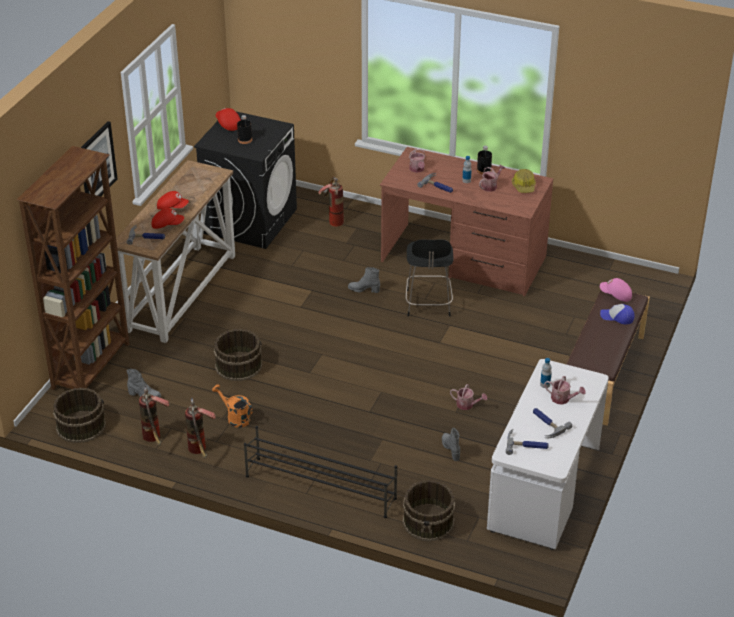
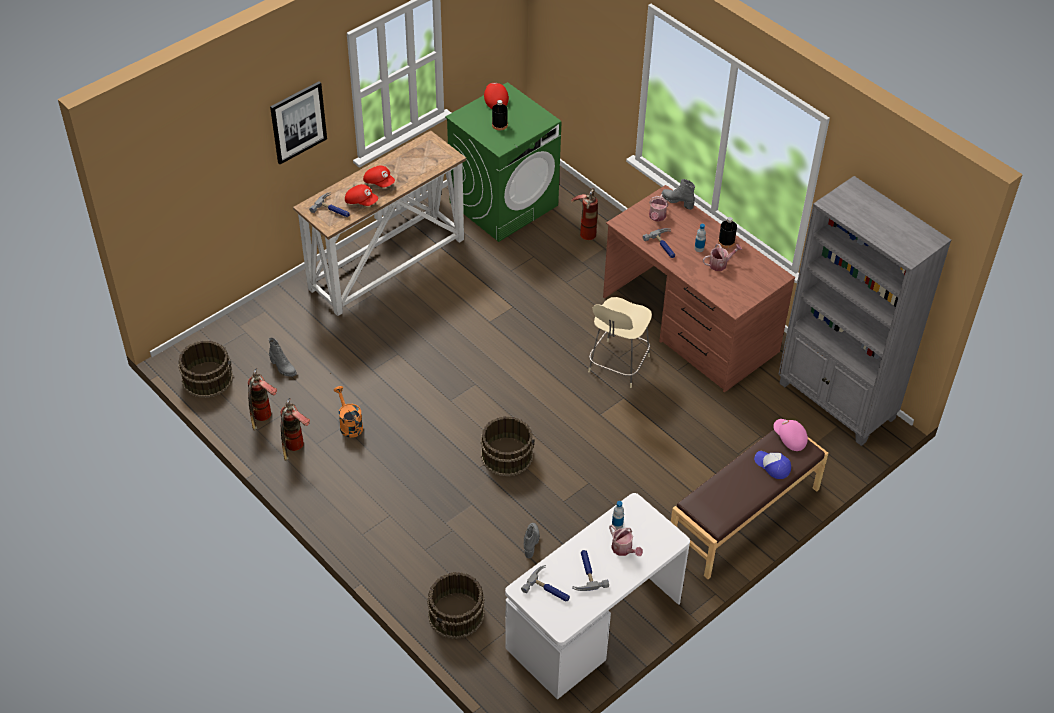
camera: 25 degrees right, 10 degrees up
(92, 366) = (257, 317): brown bookcase -> none
(238, 365) = (389, 367): brown bucket -> brown bucket (507, 455)
(250, 221) = (504, 204): black washing machine -> green washing machine
(320, 487) = (379, 533): black shoe rack -> none
(364, 290) = (564, 324): grey boot -> grey boot (677, 201)
(428, 304) = (617, 365): black stool -> beige stool
(467, 405) = (580, 498): watering can -> none
(524, 186) = (756, 276): hard hat -> none
(613, 275) = (836, 402): none -> grey bookcase

